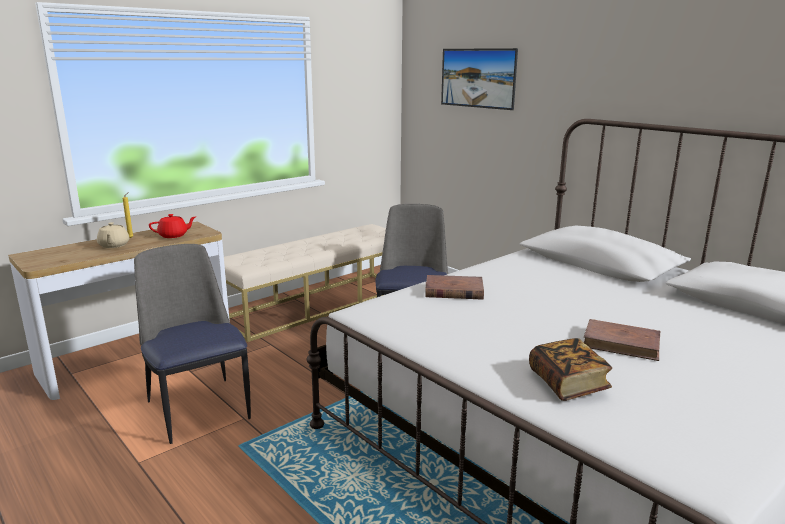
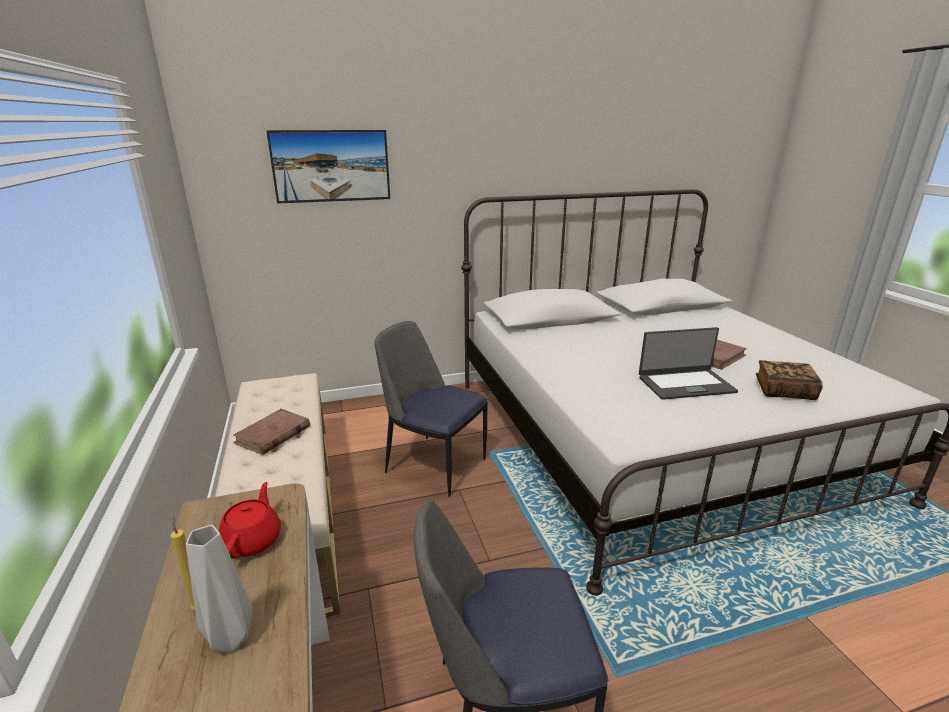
camera: 65 degrees left, 5 degrees up
(113, 245) = (229, 641): beige teapot -> grey vase
(453, 291) = (588, 384): brown book -> brown book (273, 435)
(510, 329) = (685, 384): none -> laptop

